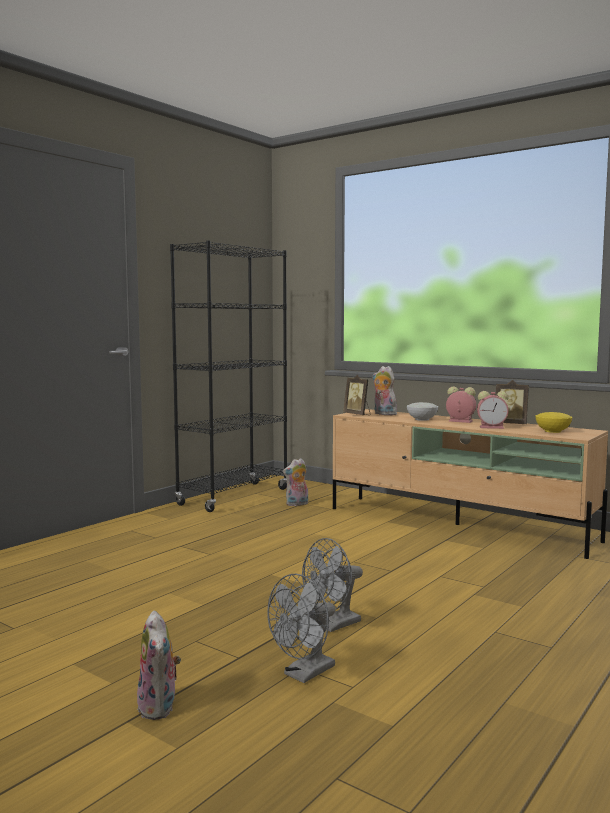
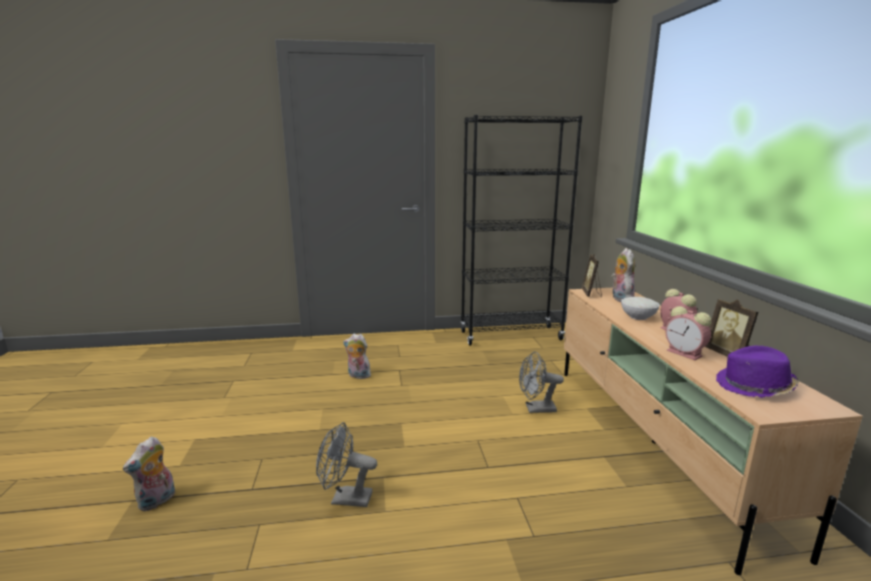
camera: 45 degrees right, 10 degrees up
(297, 504) = (543, 359): plush toy -> plush toy (358, 376)
(304, 674) = (249, 532): grey fan -> grey fan (536, 409)
(553, 431) = (754, 387): yellow bowl -> purple hat

